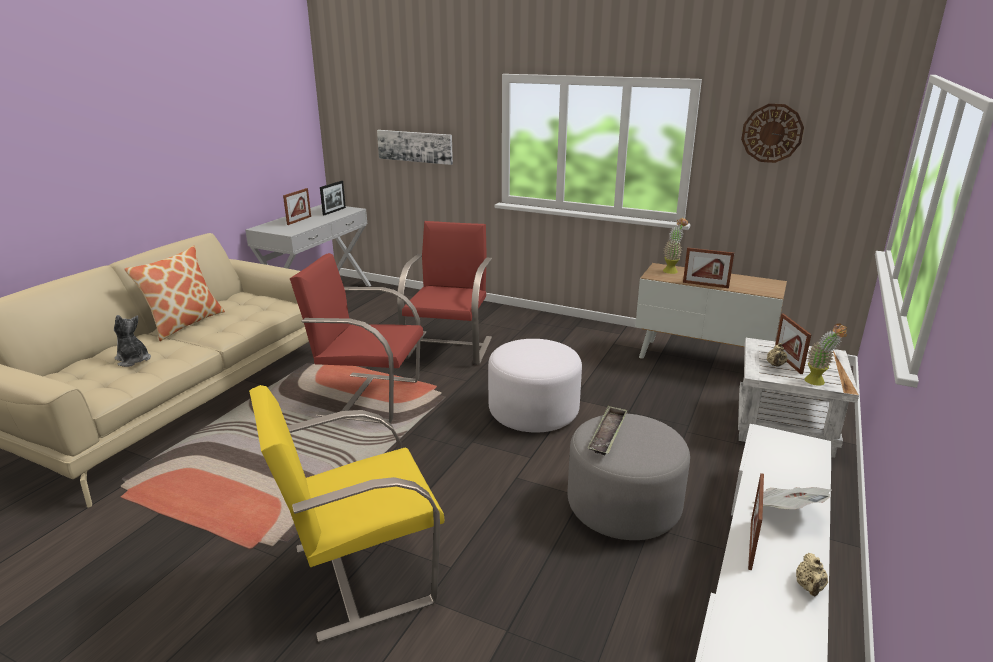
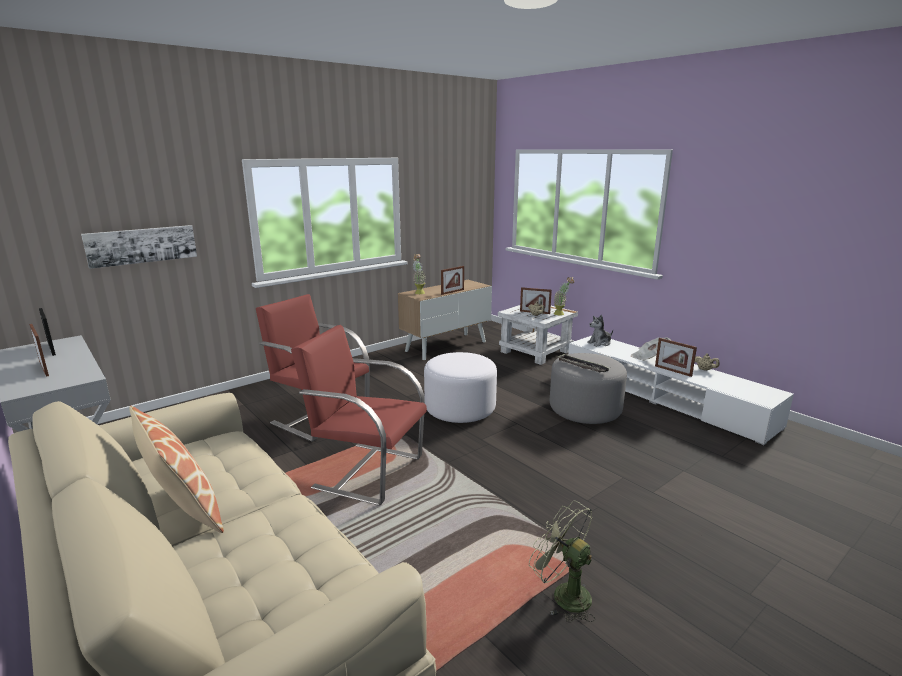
camera: 65 degrees left, 5 degrees down
(133, 360) = (266, 555): plush toy -> plush toy (600, 343)
(214, 549) = (563, 594): none -> green fan
(360, 574) = (621, 515): yellow armchair -> none
(368, 397) = (367, 471): red armchair -> red armchair turned 75 degrees clockwise
(772, 133) = (438, 190): wall clock -> none

